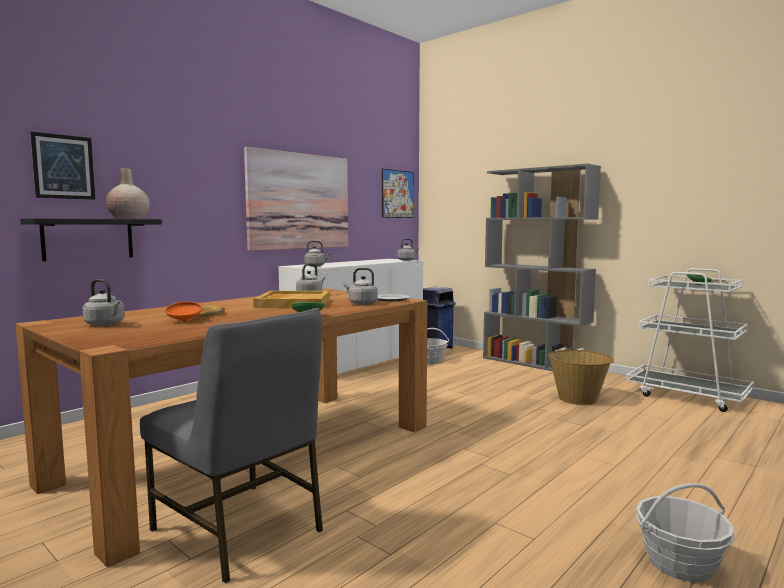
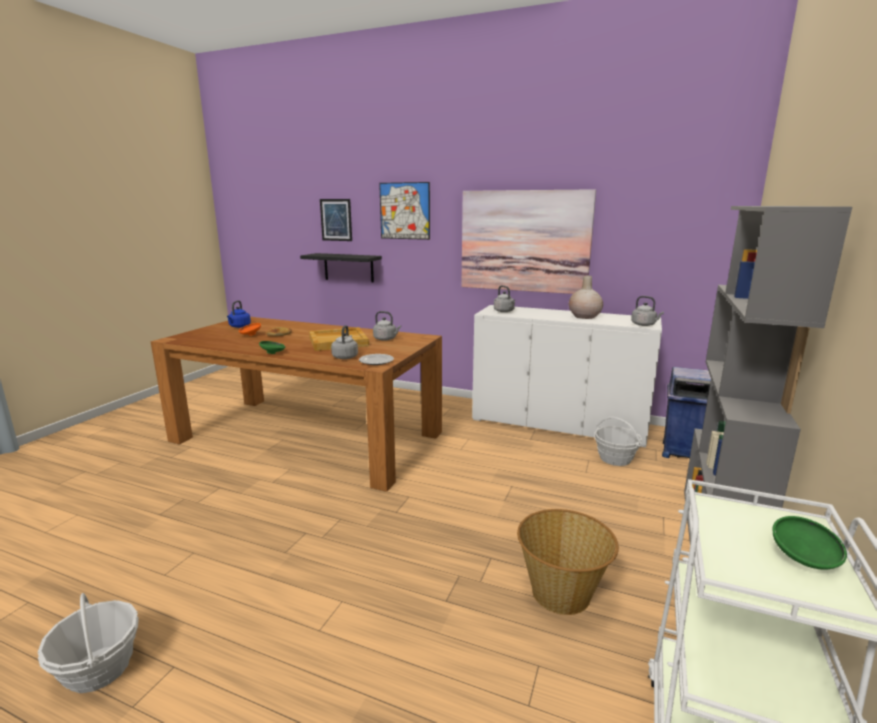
camera: 70 degrees right, 10 degrees up
(106, 324) = (239, 326): grey kettle -> blue kettle
(128, 218) = (358, 256): beige vase -> beige vase (584, 316)
(240, 530) = (198, 461): grey chair -> none
(397, 194) = (698, 230): picture -> picture (404, 211)

